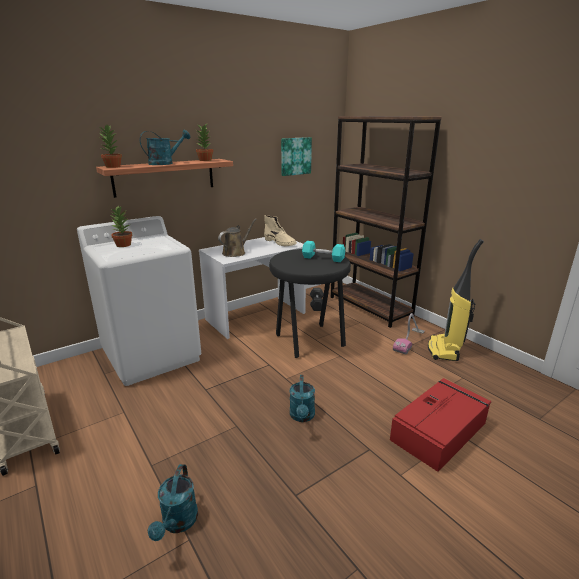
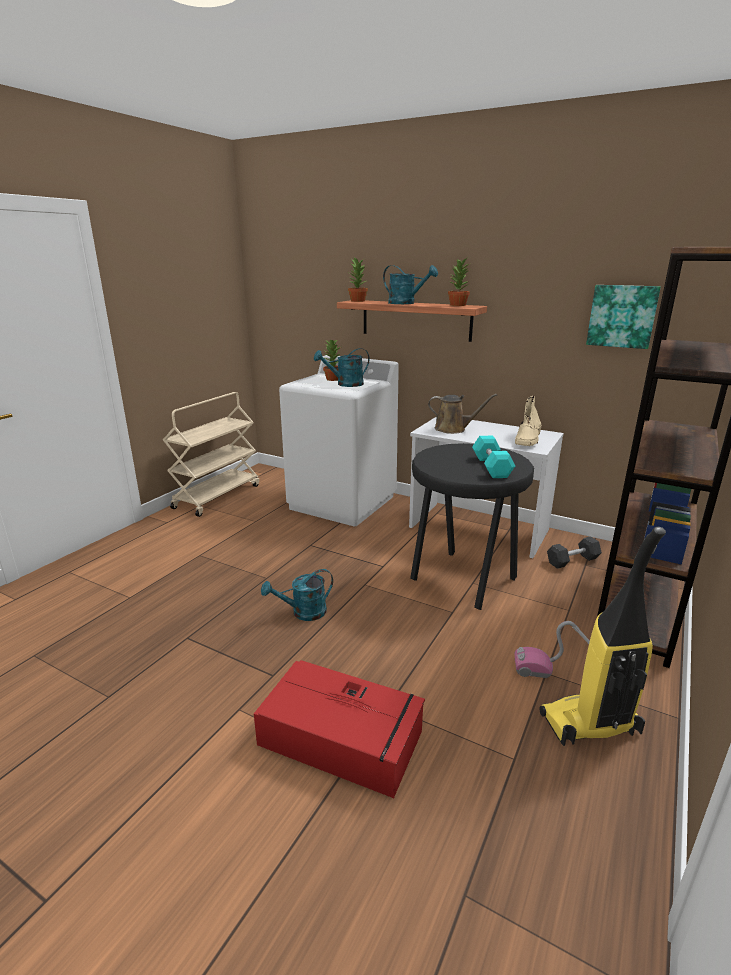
camera: 65 degrees right, 0 degrees up
(178, 523) = (144, 587): turquoise watering can -> turquoise watering can (345, 384)

